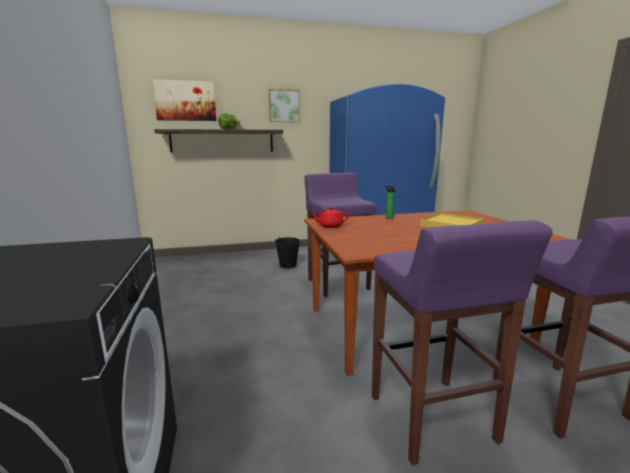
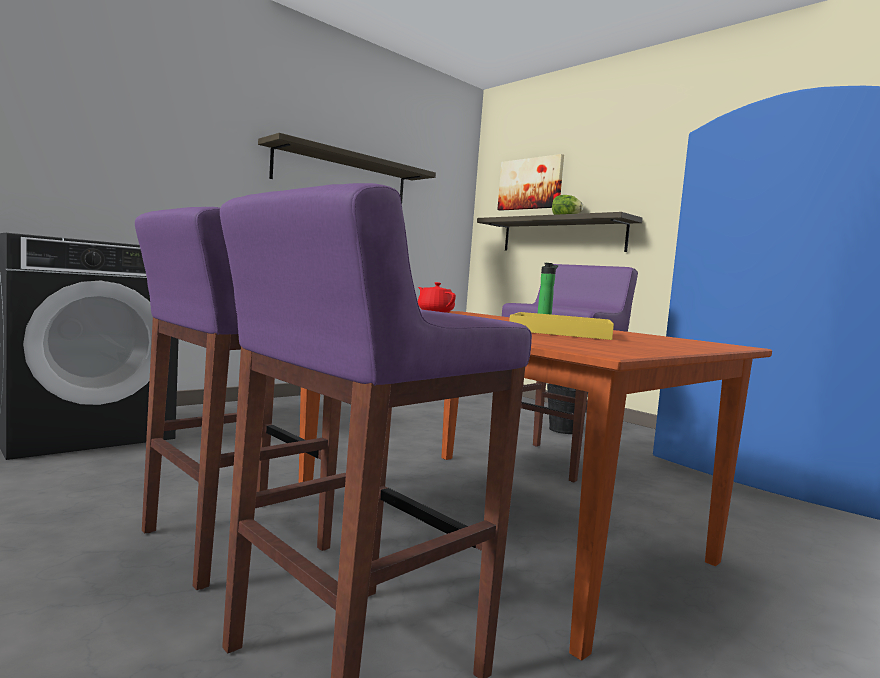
camera: 60 degrees right, 10 degrees down
(67, 98) = (342, 175): none -> shelf
(284, 106) = (655, 177): picture -> none

